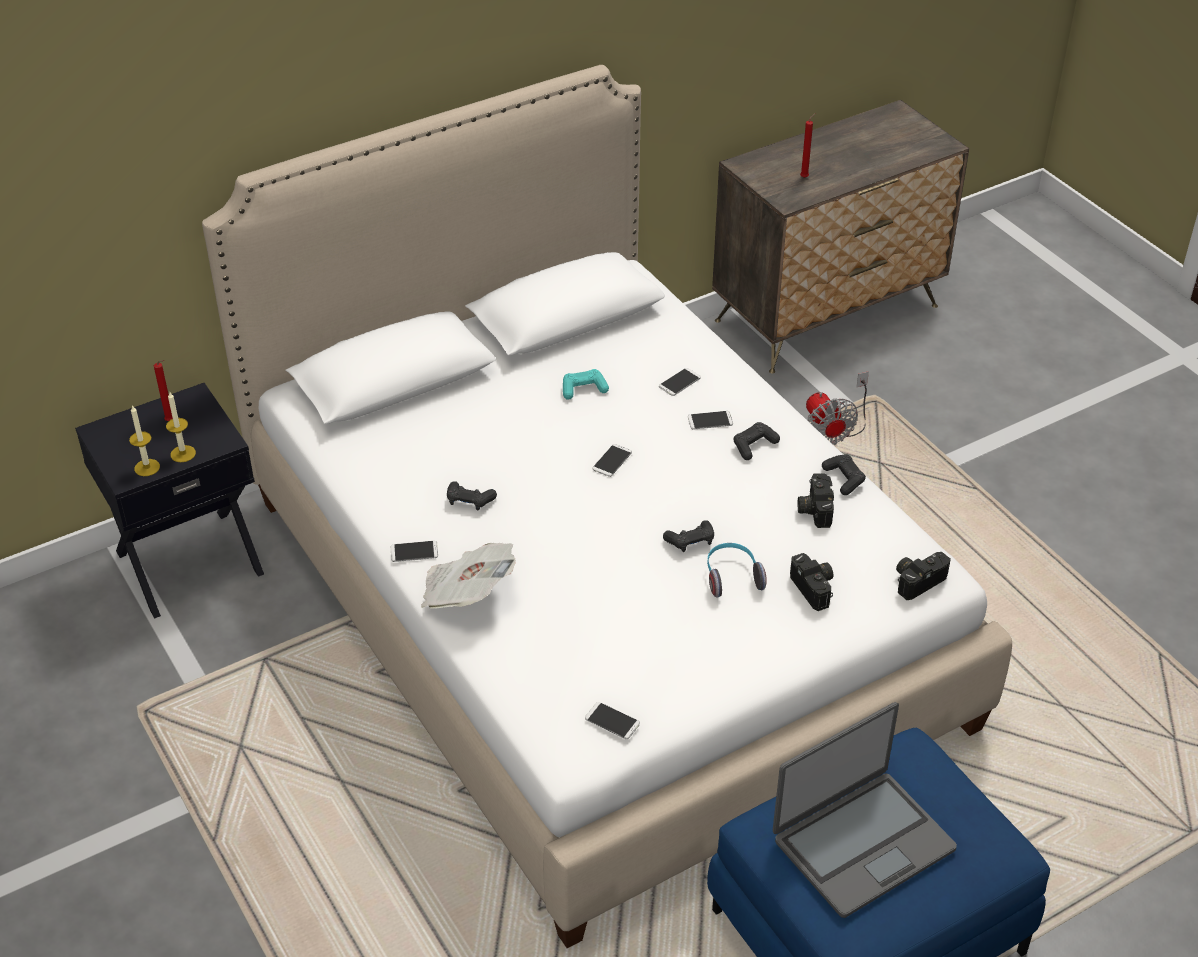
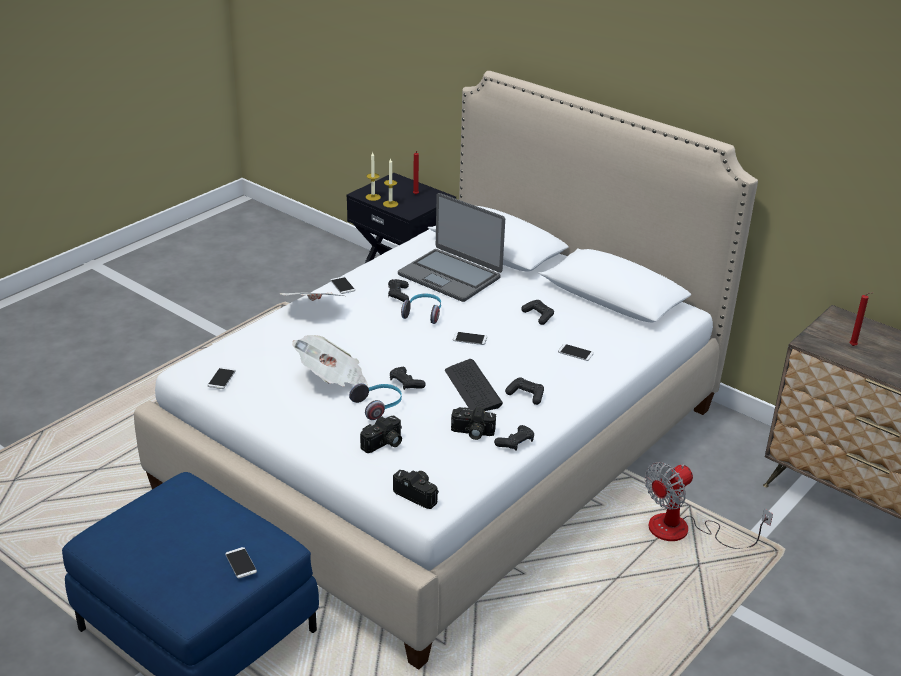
camera: 70 degrees right, 10 degrees down
(533, 488) = (423, 314): none -> headphones
(583, 389) = (538, 316): turquoise game controller -> black game controller
(656, 607) = (332, 378): none -> newspaper
(710, 421) = (541, 372): phone -> phone (241, 563)
(723, 485) = (472, 388): none -> keyboard
(814, 508) = (472, 433): camera -> camera turned 150 degrees counterclockwise
(862, 843) = (177, 529): laptop -> laptop (450, 276)

